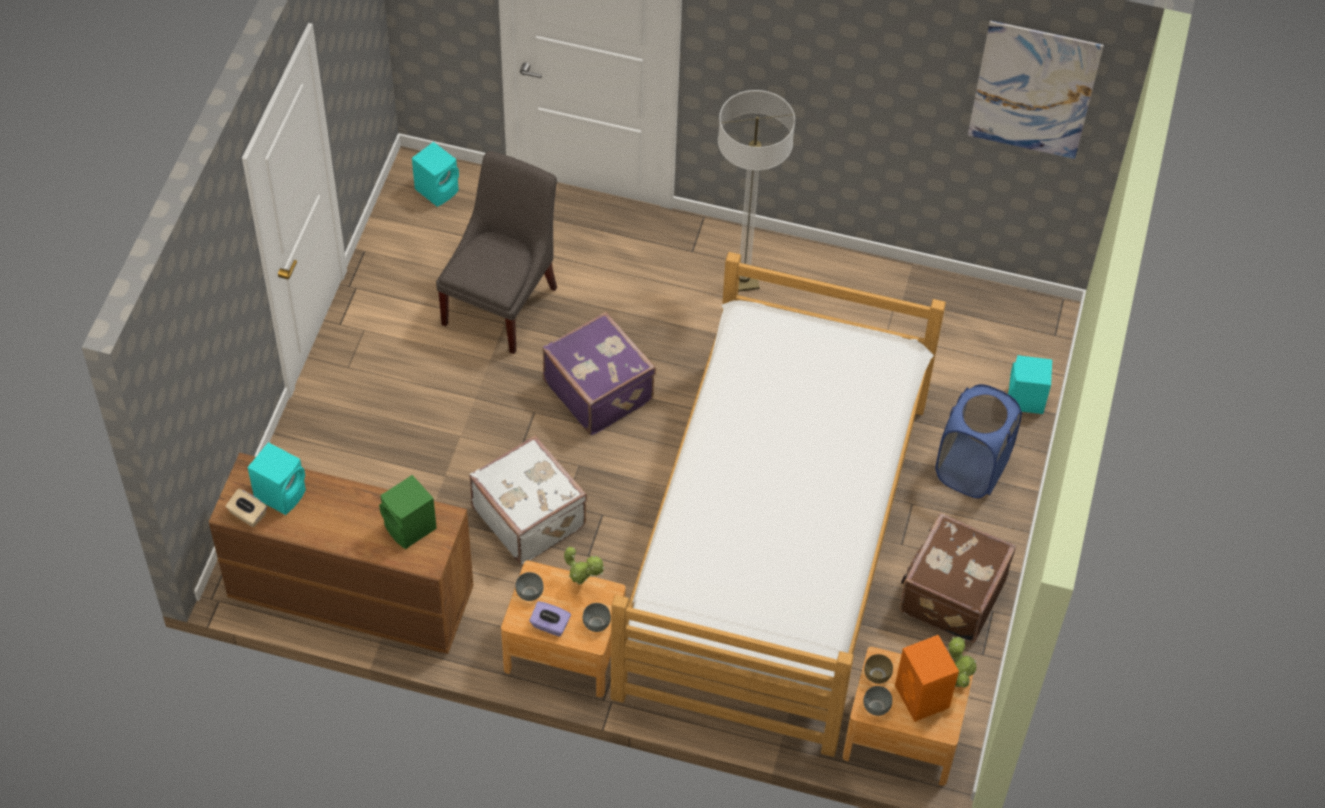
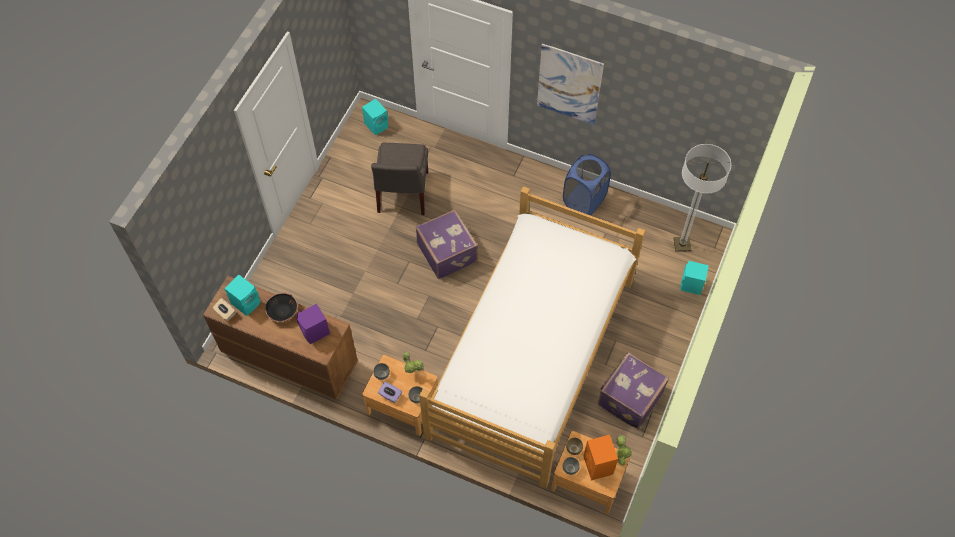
camera: 10 degrees right, 5 degrees up
(348, 501) = (283, 311): none -> black bowl
(411, 529) = (315, 332): green speaker -> purple speaker
(503, 302) = (402, 194): grey chair -> grey chair turned 150 degrees clockwise
(530, 515) = (396, 322): white suitcase -> none
(743, 280) = (540, 196): floor lamp -> floor lamp (682, 244)
(950, 595) = (629, 398): brown suitcase -> purple suitcase
(971, 469) = (653, 323): blue laundry basket -> blue laundry basket (584, 200)
(1033, 90) = (712, 110): picture -> picture (569, 84)

